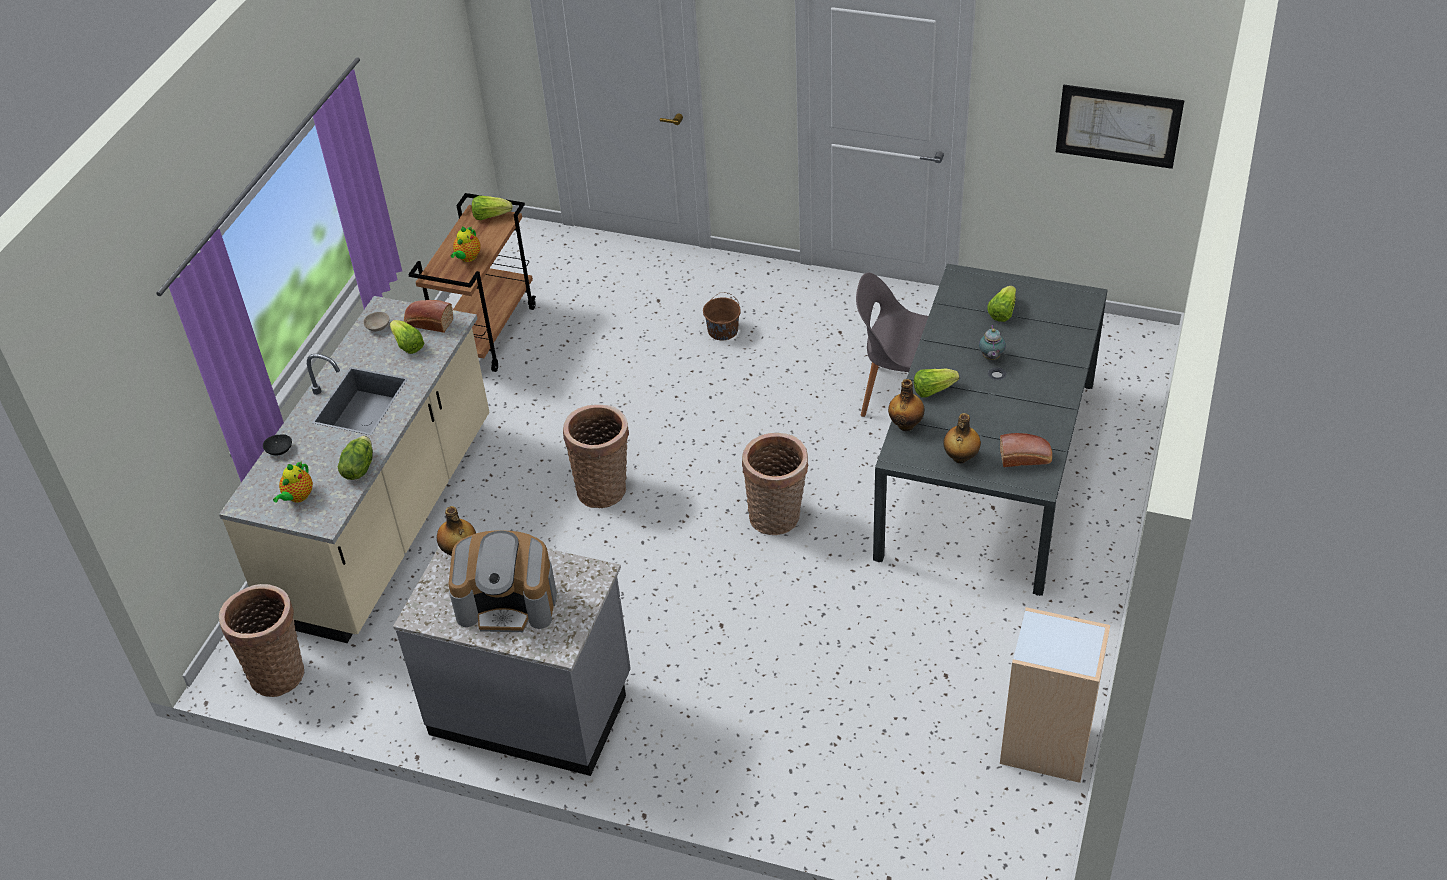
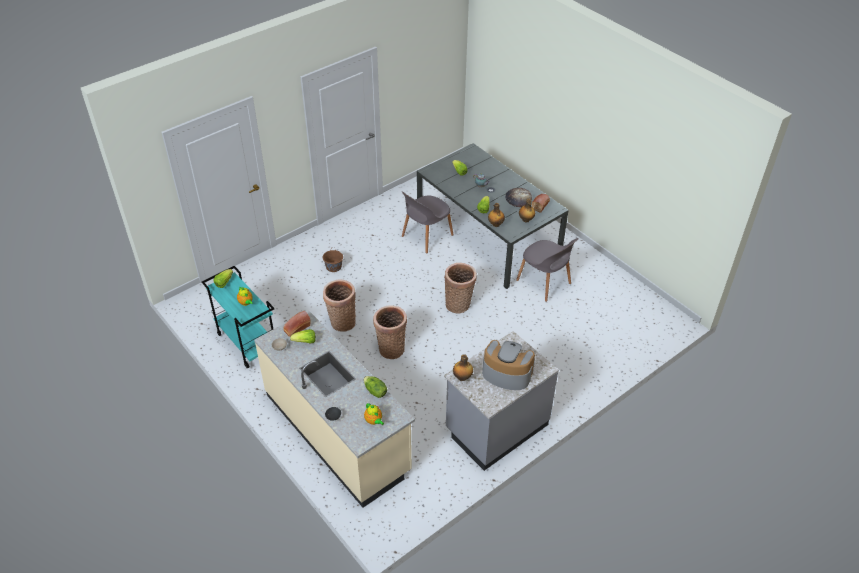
camera: 60 degrees left, 0 degrees up
(278, 671) = (399, 514): basket -> basket (341, 321)
(486, 333) = (247, 342): brown cart -> turquoise cart
(508, 602) = (506, 374): coffee machine -> coffee machine turned 105 degrees counterclockwise
(942, 606) = (544, 283): none -> grey chair
(1010, 420) = (518, 199): none -> bread
(1047, 746) = (628, 291): bookcase -> none
(1118, 126) = (434, 80): picture -> none

